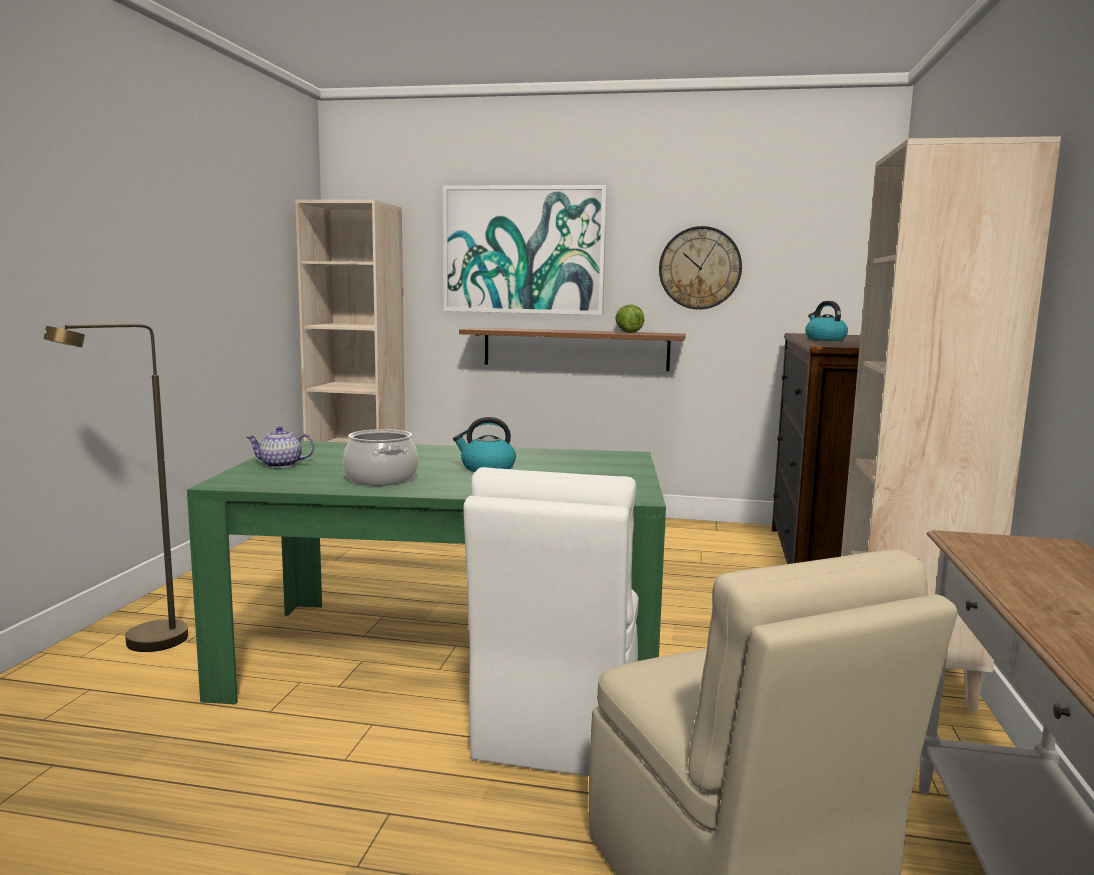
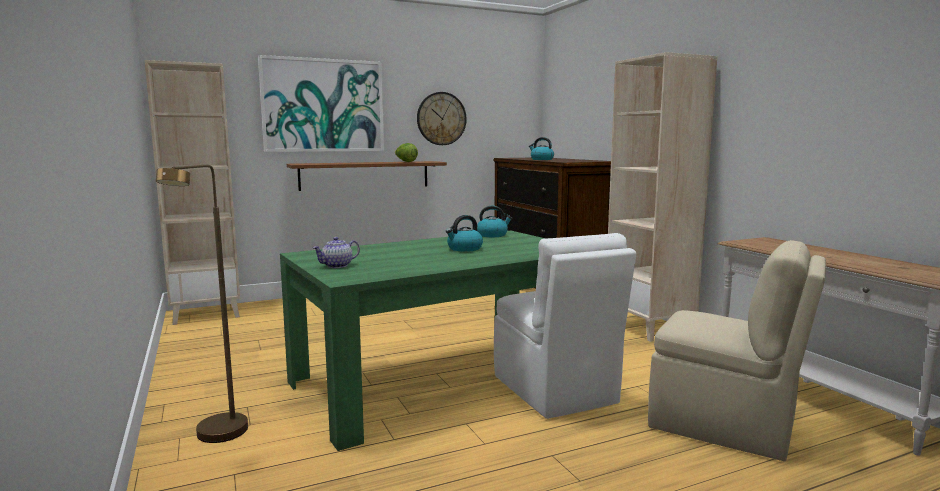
camera: 35 degrees left, 0 degrees up
(380, 479) = (428, 262): cooking pot -> none
(595, 455) = (492, 235): none -> kettle

